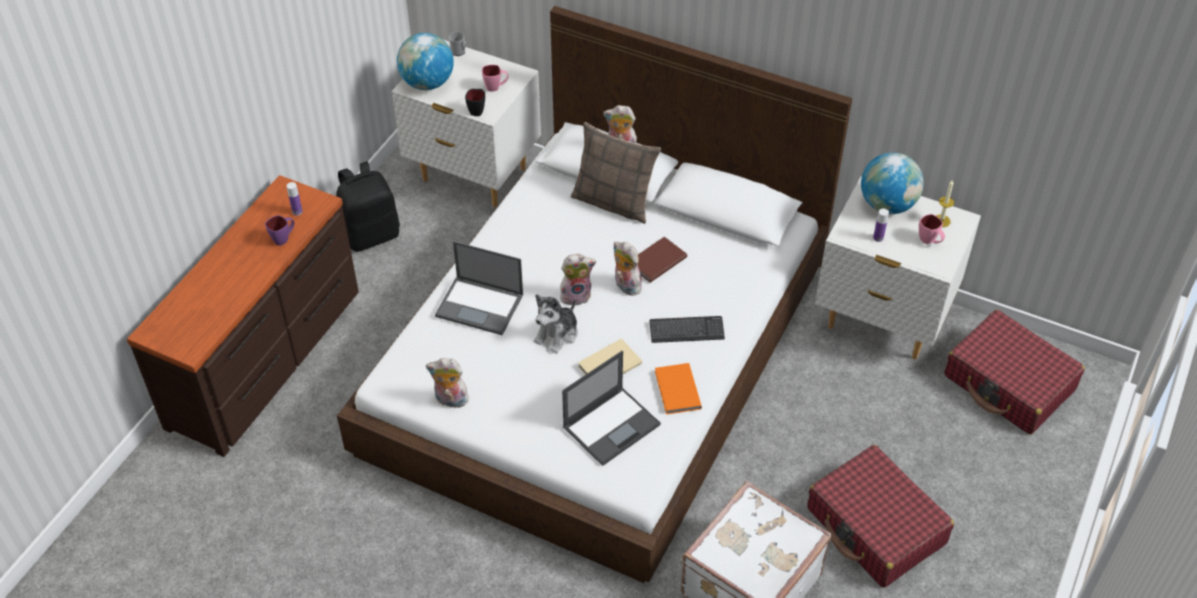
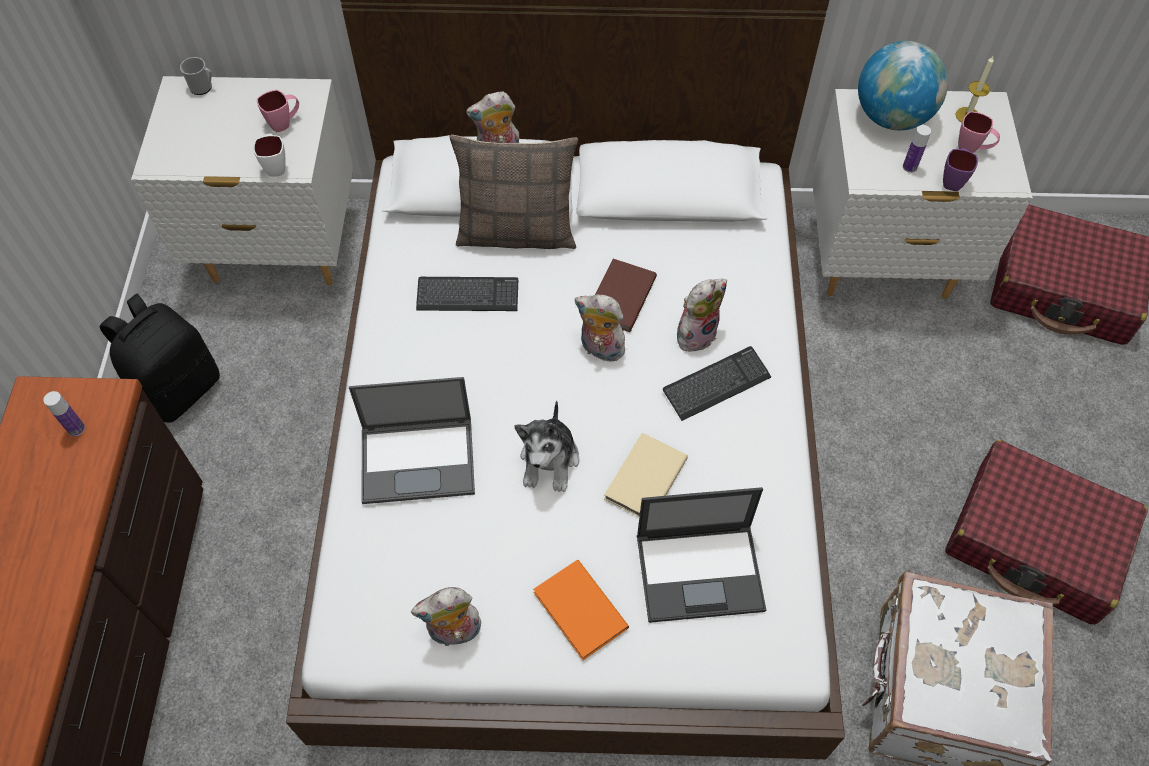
camera: 25 degrees left, 10 degrees up
(284, 238) = (76, 484): purple mug -> purple mug (953, 180)
(427, 83) = (180, 150): globe -> none
(477, 110) = (276, 166): black mug -> white mug
(561, 228) = (467, 295): none -> keyboard
(576, 295) = (542, 389): plush toy -> plush toy (696, 333)
(612, 425) = (701, 572): laptop -> laptop turned 60 degrees clockwise
(676, 391) = (754, 481): orange book -> orange book (579, 612)

